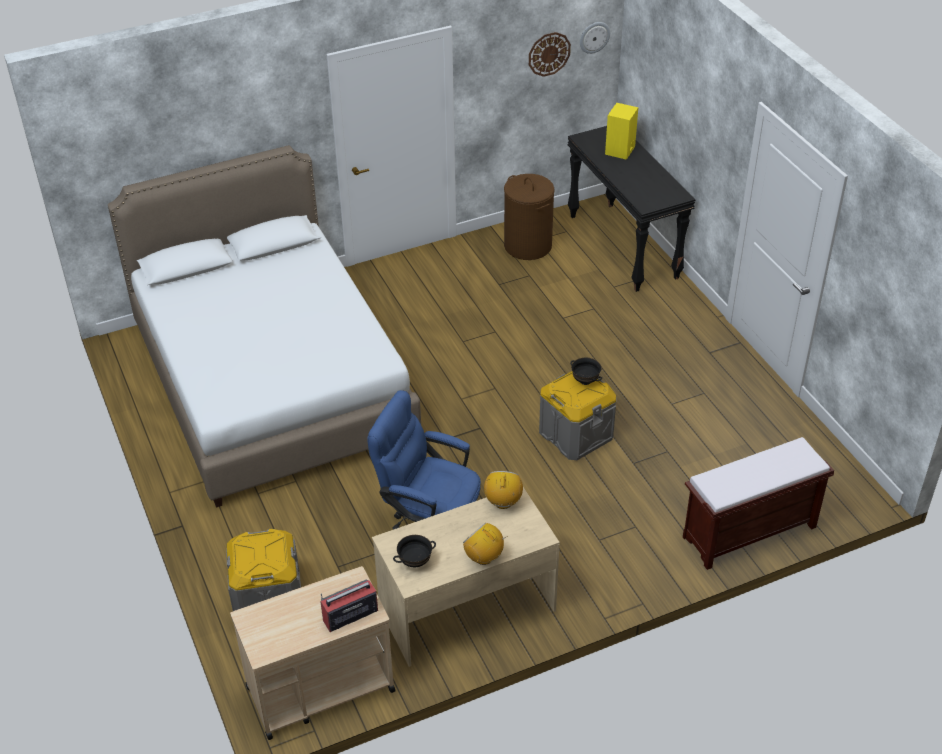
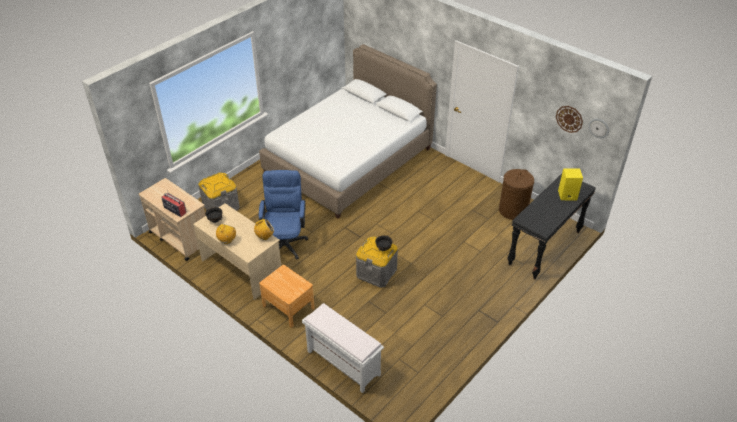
camera: 65 degrees right, 0 degrees up
(597, 567) = (288, 307): none -> brown nightstand
(748, 533) = (342, 363): brown bench -> white bench

